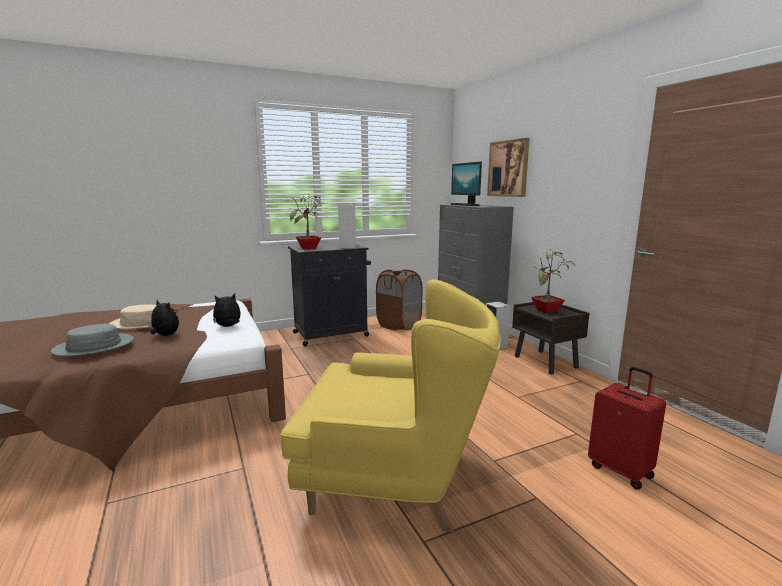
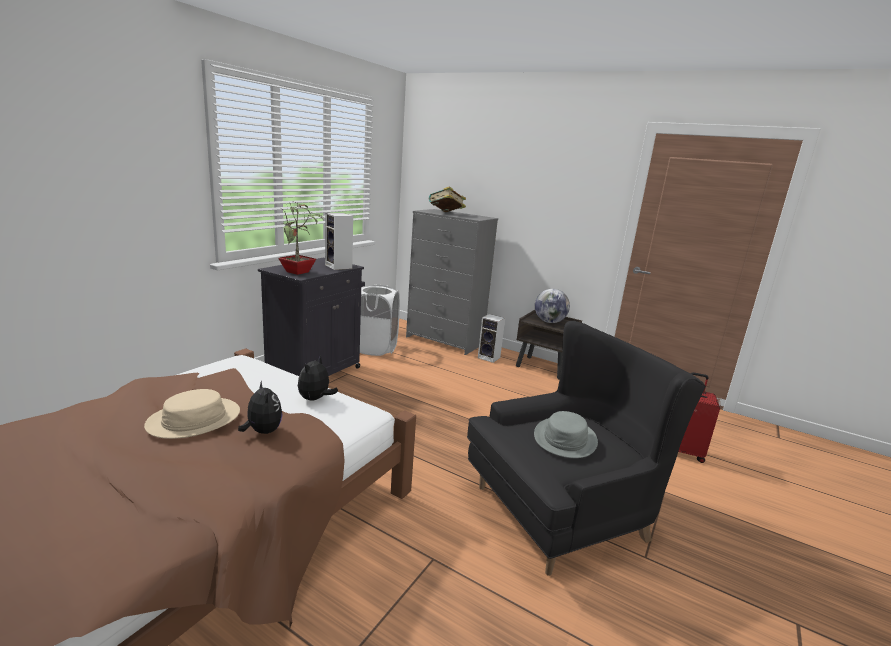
camera: 35 degrees left, 5 degrees up
(94, 346) = (207, 475): grey hat -> grey hat (565, 439)
(164, 335) = (262, 431): plush toy -> plush toy turned 60 degrees clockwise
(395, 475) = (564, 511): yellow armchair -> black armchair
(399, 325) = (375, 348): brown laundry basket -> white laundry basket
(465, 205) = (446, 213): monitor -> book
(508, 168) = (488, 177): picture -> none
(547, 311) = (549, 322): potted plant -> globe

